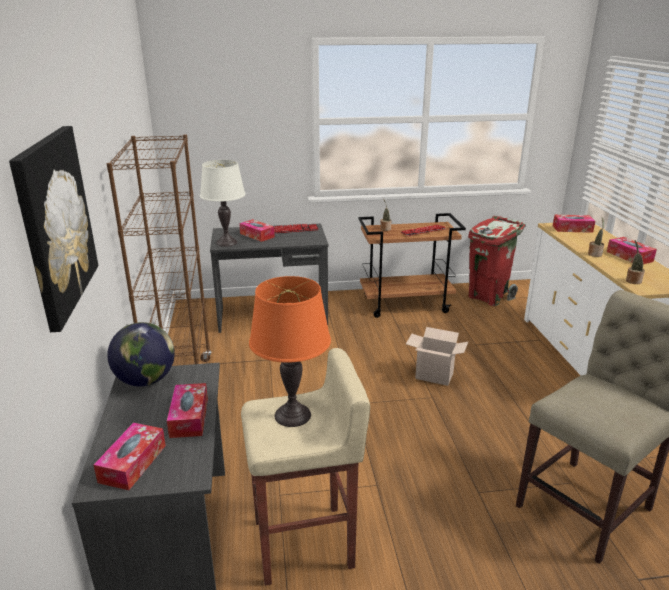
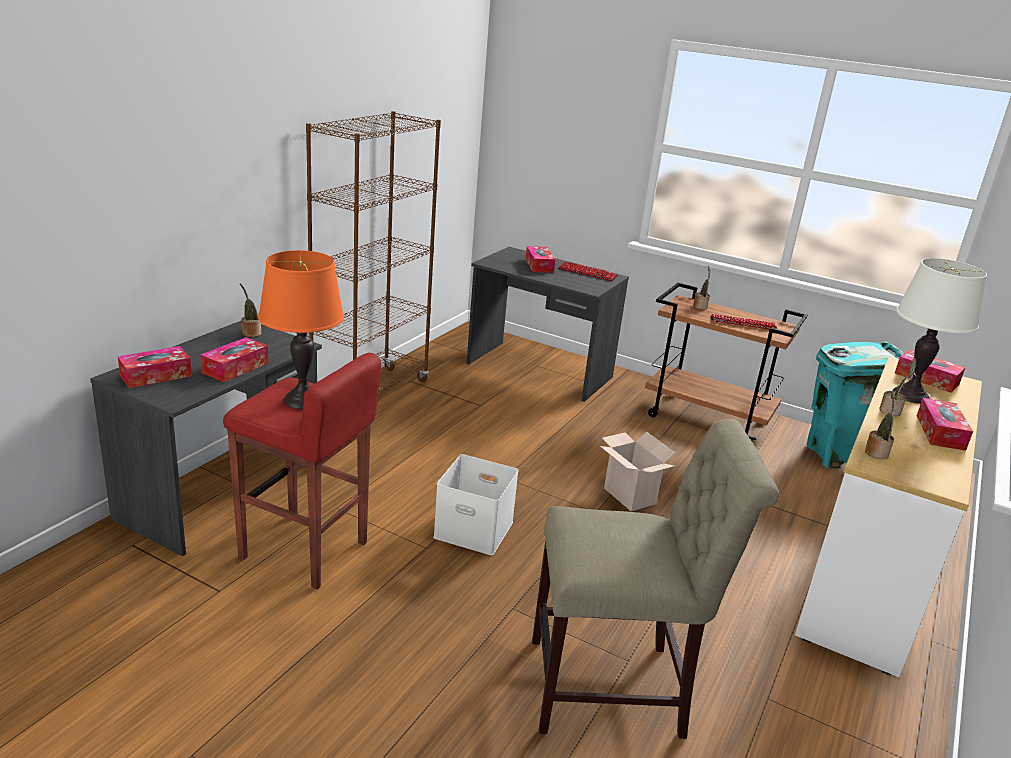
camera: 35 degrees right, 0 degrees up
(55, 223) = (168, 148): picture -> none
(146, 380) = (250, 333): globe -> potted plant
(227, 242) = (498, 262): white table lamp -> white table lamp (911, 395)
(305, 544) = (304, 551): beige stool -> red stool
(386, 451) = (475, 529): none -> white storage box
(488, 297) = (836, 455): red trash can -> turquoise trash can

